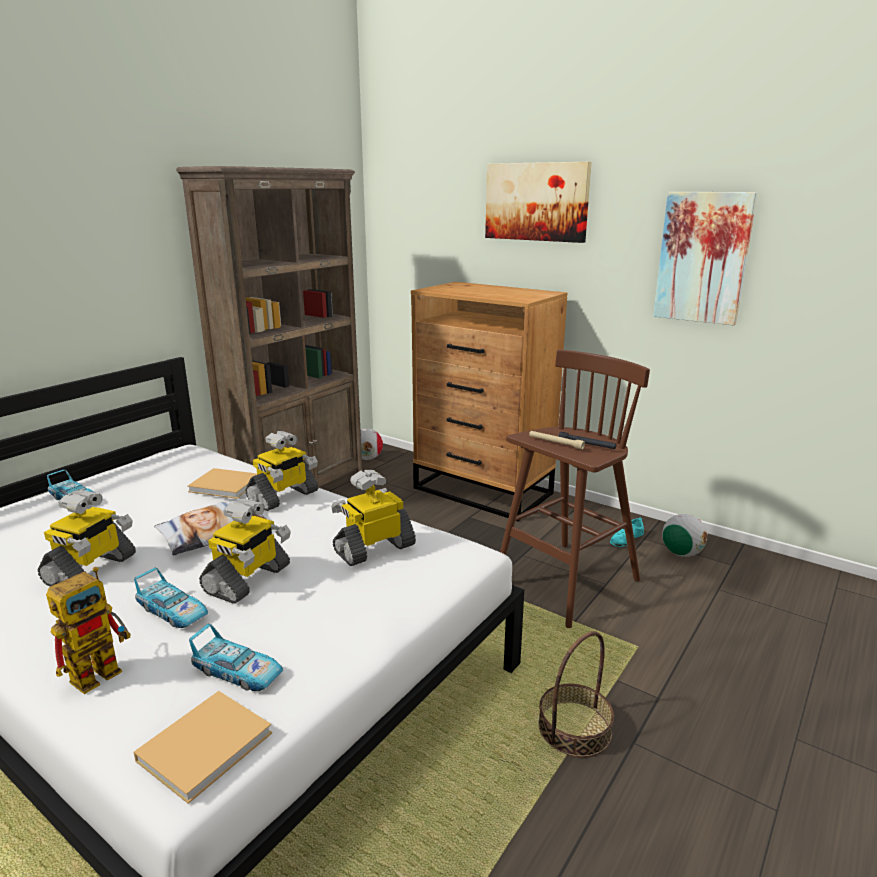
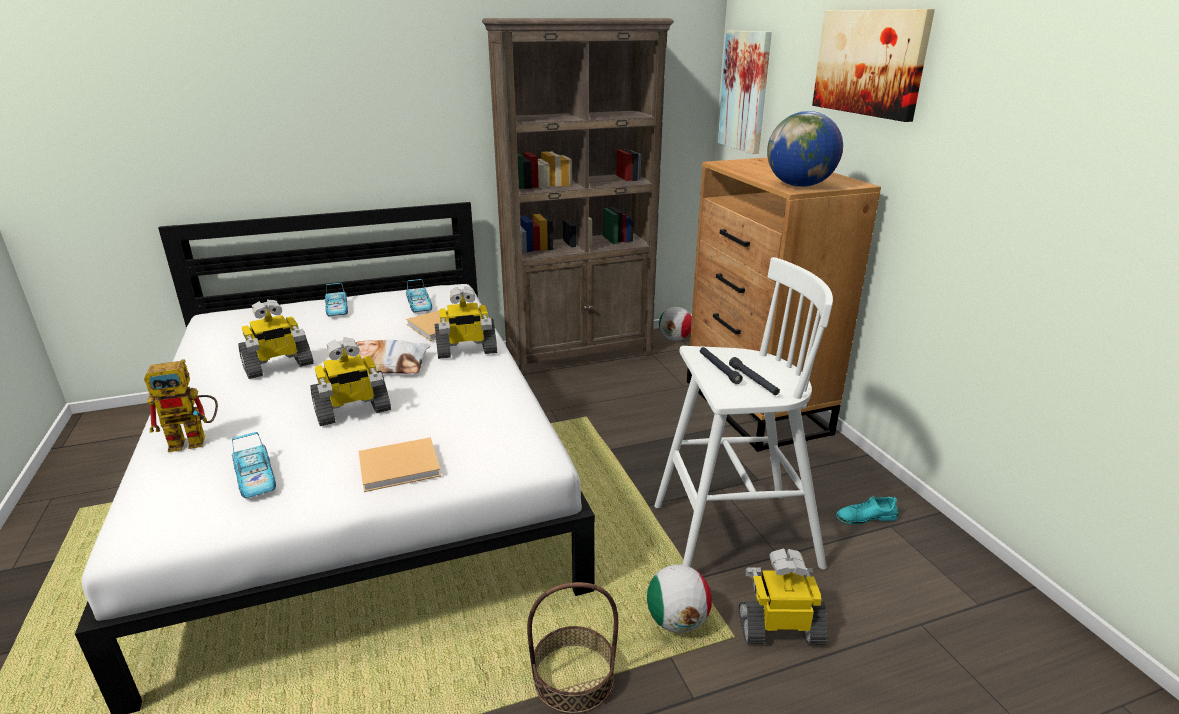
camera: 35 degrees right, 5 degrees up
(173, 611) = (280, 416): toy car -> toy car (419, 305)
(208, 744) = (175, 520): beige book -> beige book (402, 466)
(374, 548) = (469, 420): toy robot -> toy robot (780, 627)
(521, 297) = (800, 186): none -> globe
(555, 443) = (719, 368): beige flashlight -> black flashlight
(564, 584) = (731, 536): brown stool -> white stool
(681, 553) = (921, 562): football -> football (677, 621)
(703, 258) = (1049, 160): picture -> picture (745, 91)

